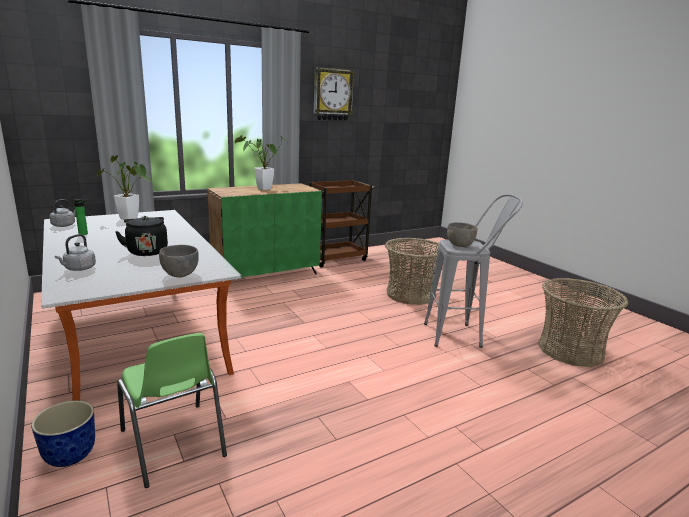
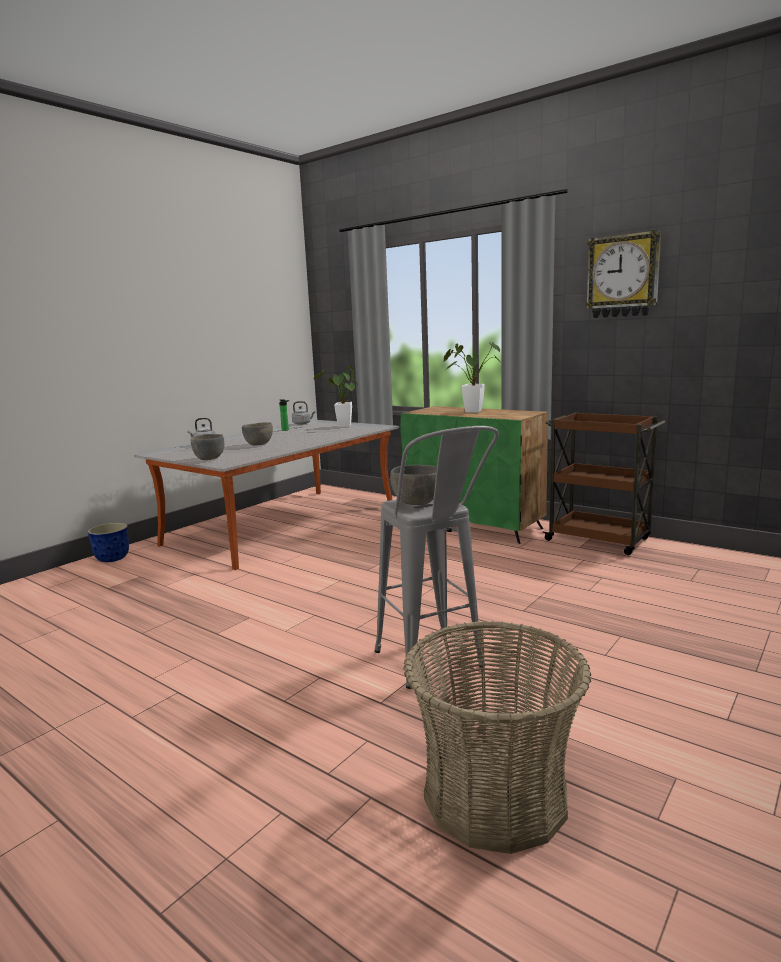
camera: 70 degrees right, 5 degrees down
(147, 251) = (259, 444): black kettle -> grey bowl
(173, 444) = (127, 579): green chair -> none
(410, 294) = (544, 607): basket -> none

